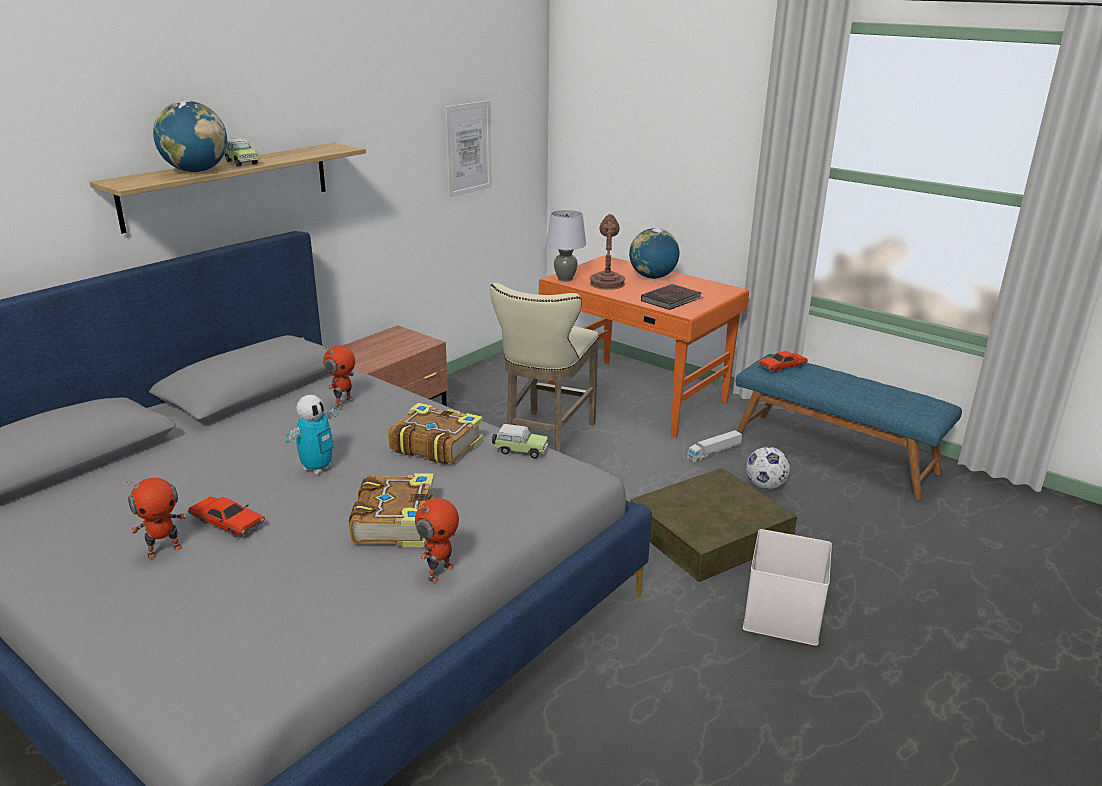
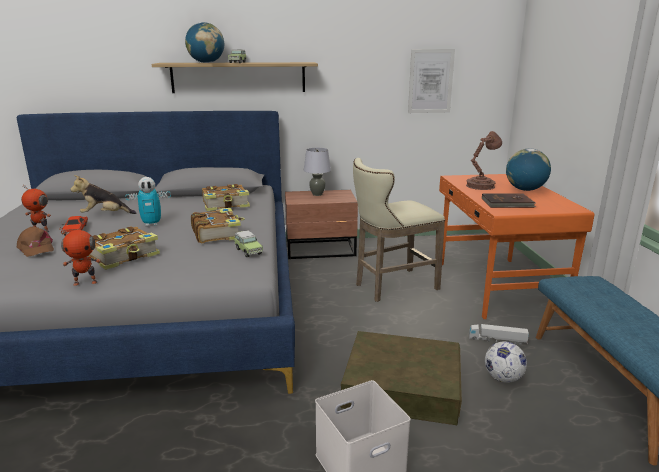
camera: 45 degrees right, 5 degrees down
(194, 486) = (105, 215): none -> plush toy
(253, 571) = (36, 248): none -> brown cap
(343, 402) = (226, 205): toy robot -> book
(565, 279) = (456, 178): grey table lamp -> grey table lamp (317, 194)
(782, 367) = (585, 285): red toy car -> none

